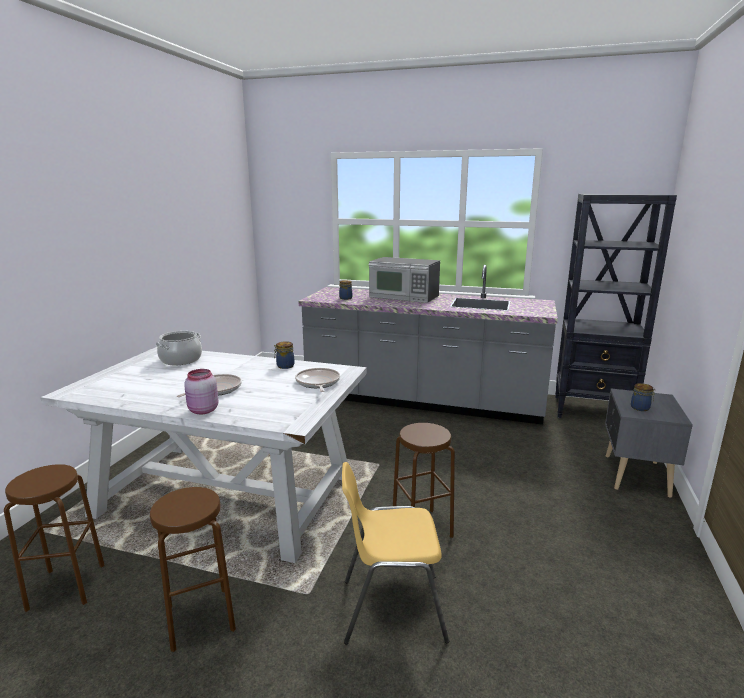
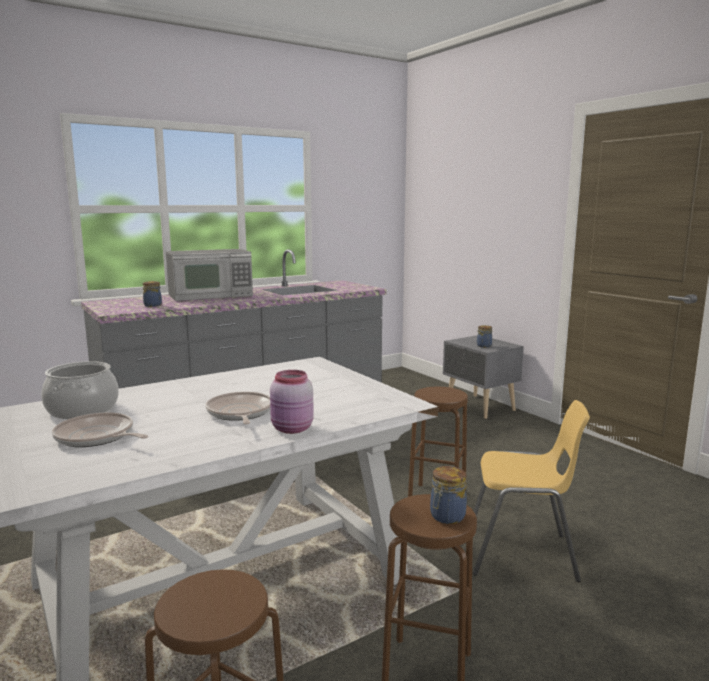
camera: 50 degrees left, 5 degrees down
(284, 366) = (241, 376): jar -> jar (446, 517)
(317, 383) = (321, 376): frying pan -> frying pan (97, 437)
(391, 608) = (521, 554): yellow chair -> yellow chair turned 120 degrees counterclockwise
(593, 411) = (387, 379): black bookcase -> none

